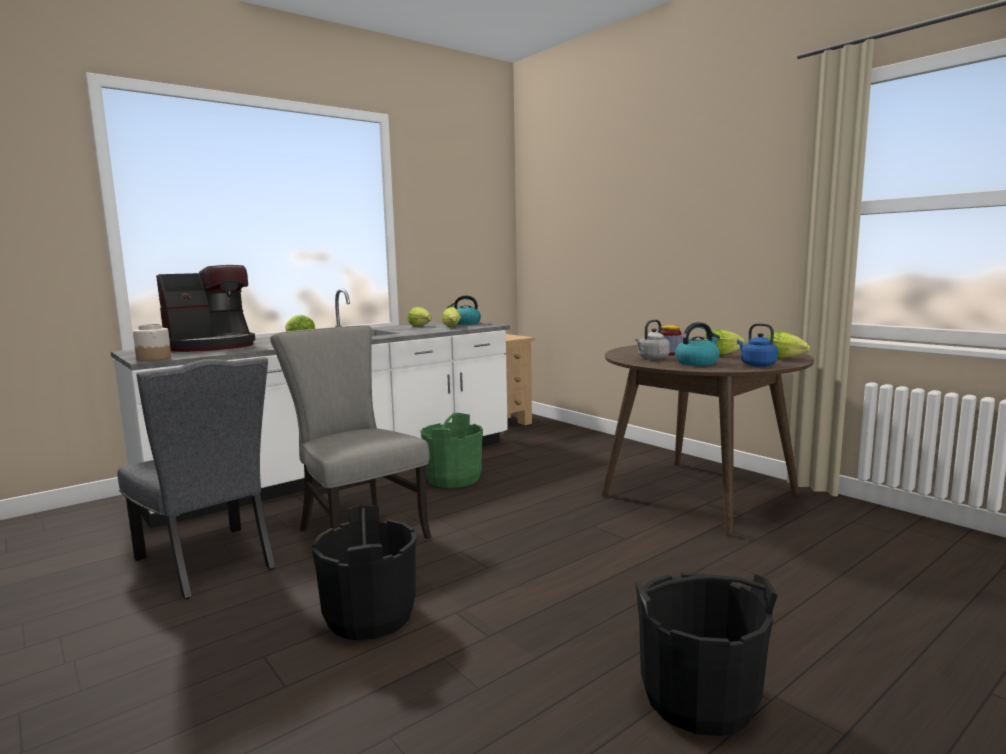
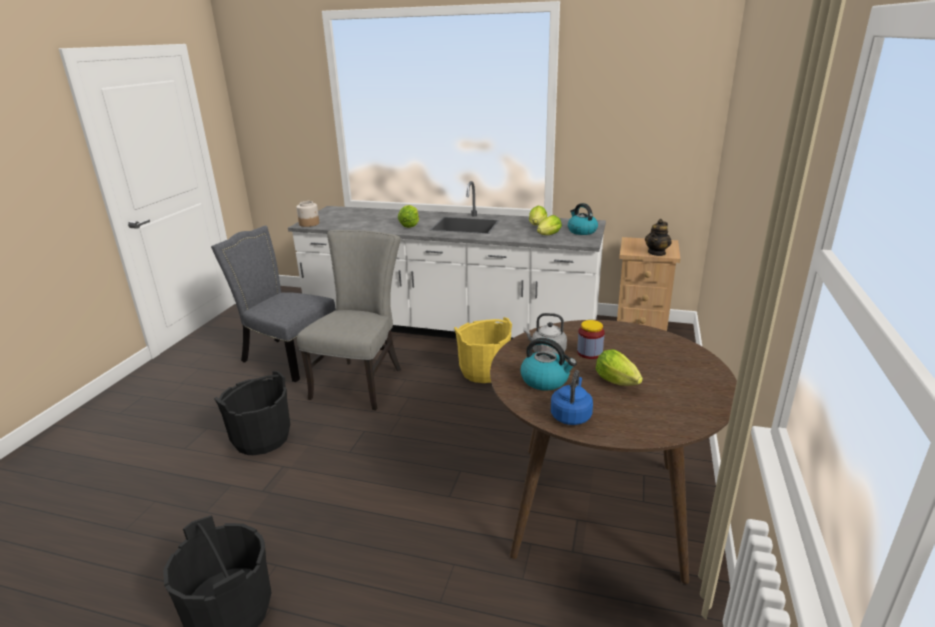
camera: 55 degrees right, 15 degrees up
(208, 561) = (289, 359): grey chair -> grey chair turned 105 degrees clockwise
(210, 346) = (365, 215): coffee machine -> none
(453, 478) = (484, 371): green bucket -> yellow bucket
(513, 338) = (657, 253): none -> teapot
(785, 359) = (640, 426): lettuce -> none

